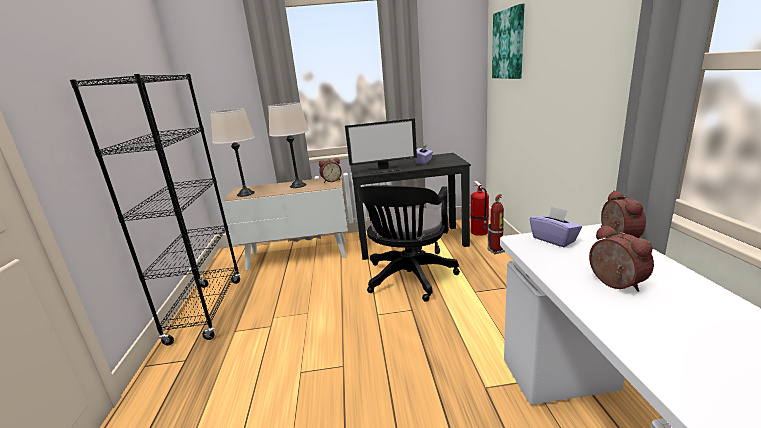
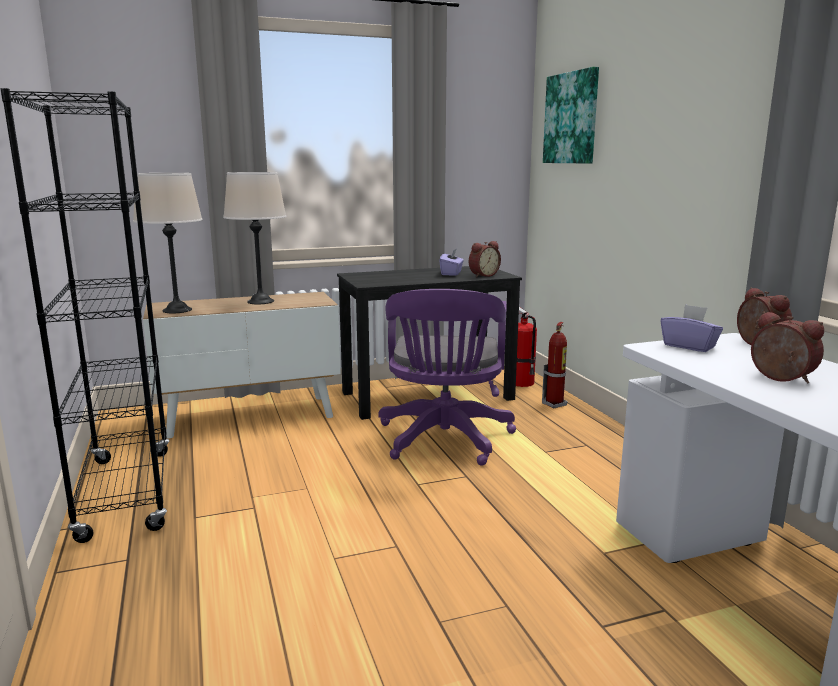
camera: 15 degrees left, 5 degrees down
(331, 180) = (312, 296): alarm clock -> alarm clock (483, 275)
(384, 169) = (400, 280): monitor -> none
(408, 279) = (444, 441): black office chair -> purple office chair

